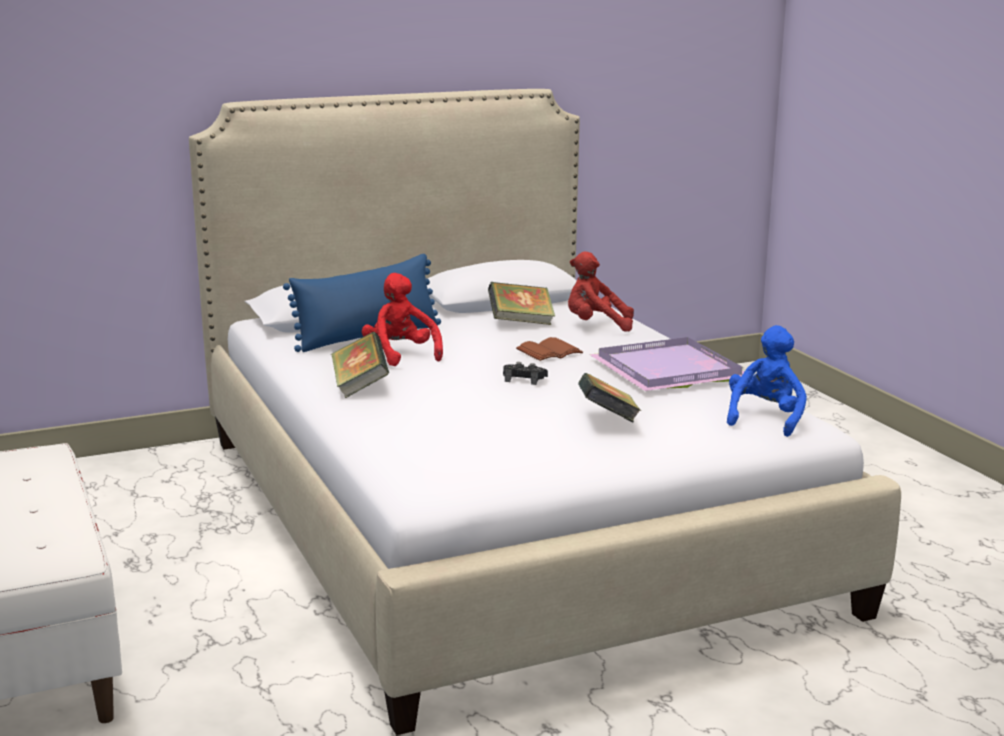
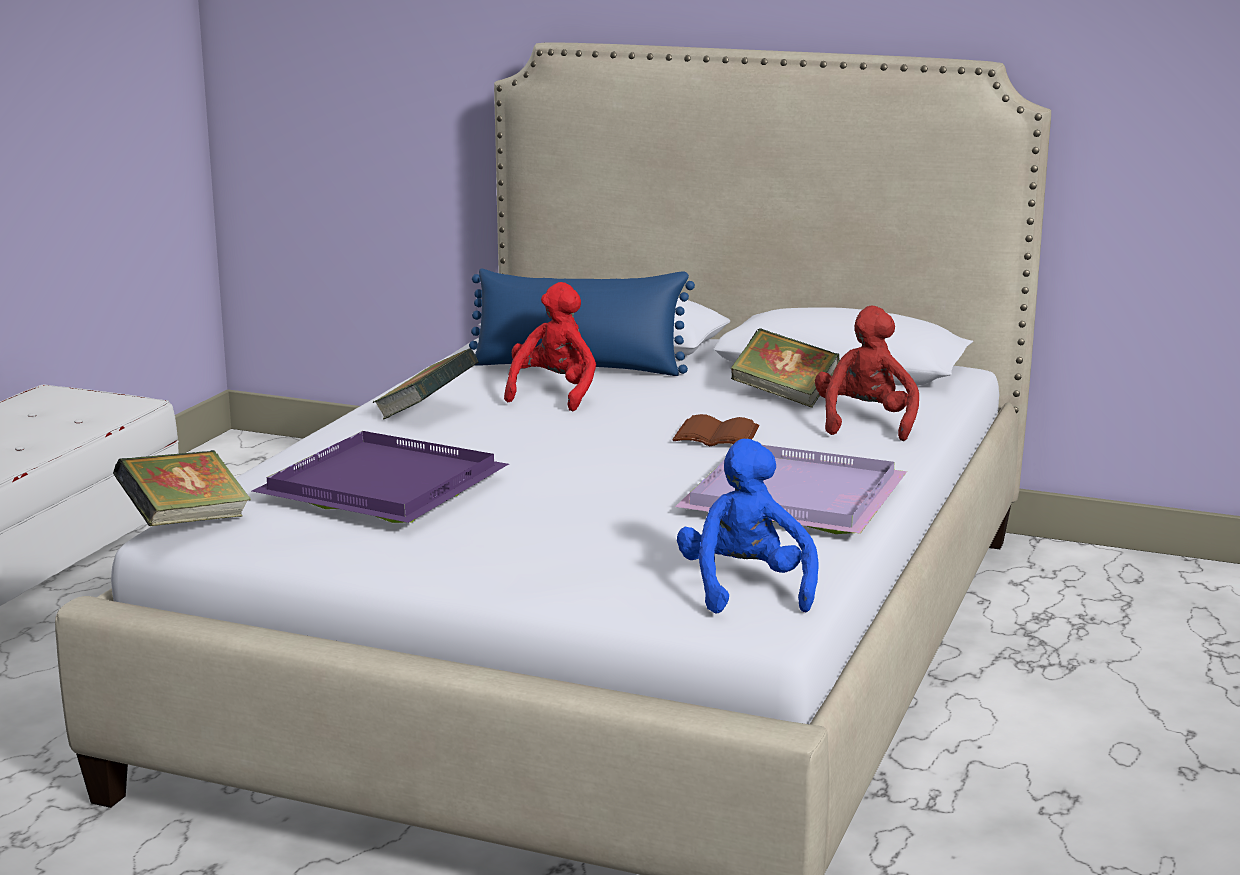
camera: 45 degrees right, 0 degrees up
(474, 431) = (384, 487): none -> purple tray
(524, 379) = (598, 455): black game controller -> none
(596, 326) = (865, 423): red plush toy -> red plush toy turned 45 degrees clockwise
(607, 421) = (554, 526): book -> book (185, 522)
(765, 418) = (745, 588): blue plush toy -> blue plush toy turned 75 degrees counterclockwise

